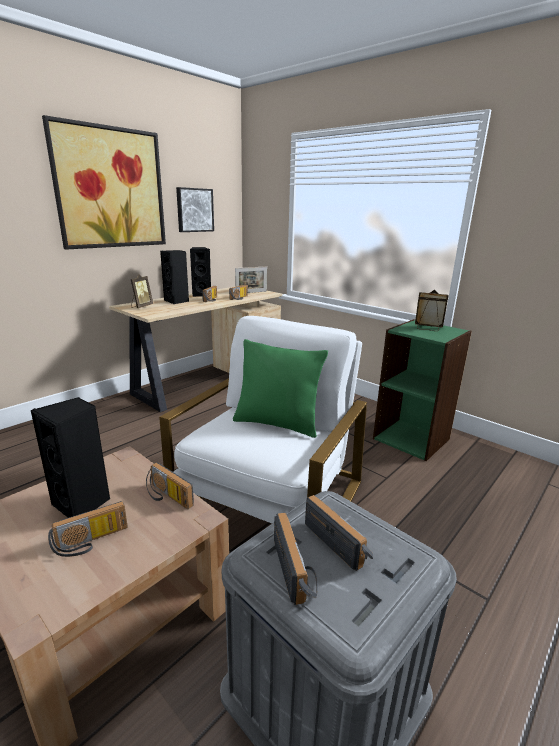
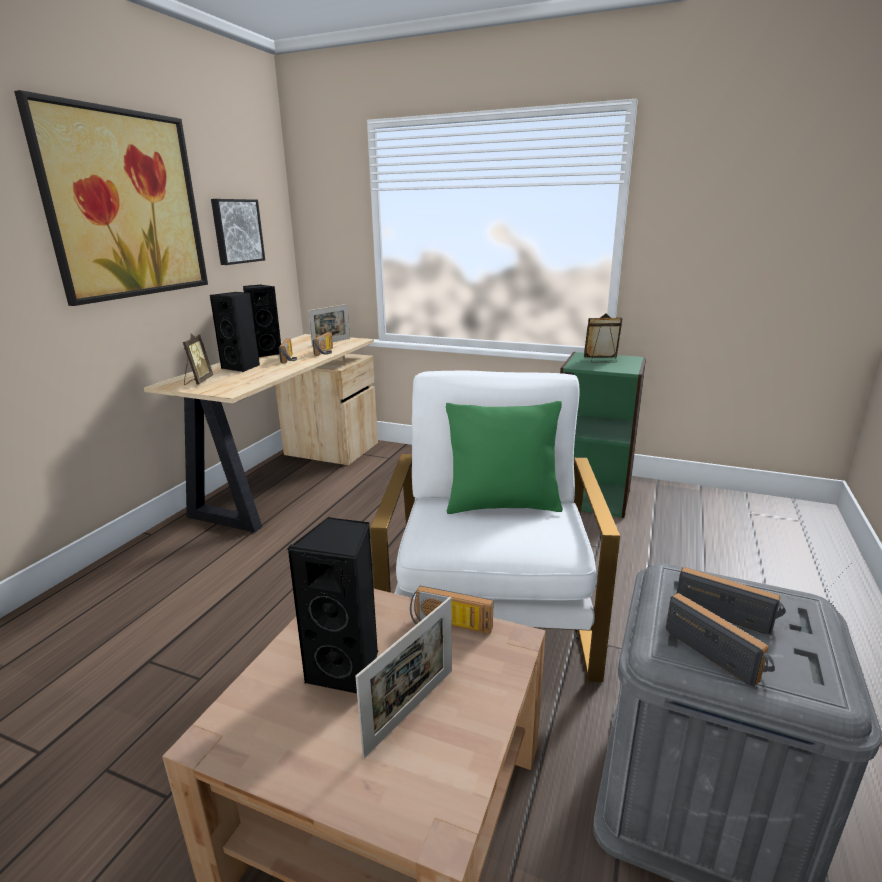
camera: 20 degrees left, 0 degrees up
(91, 542) = (411, 710): radio -> picture frame

